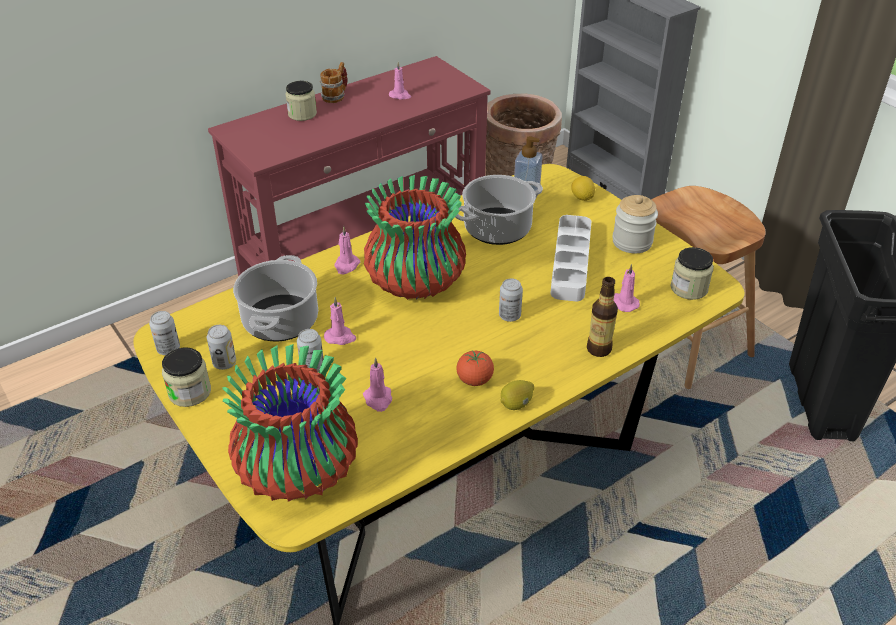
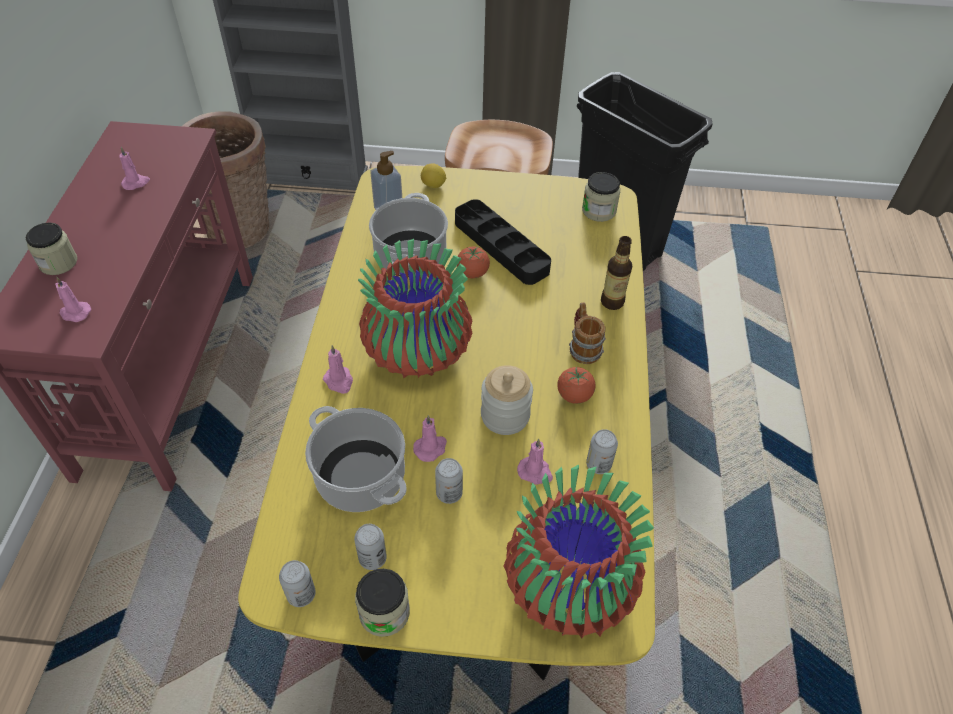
camera: 50 degrees left, 10 degrees up
(336, 96) = (67, 221): mug -> mug (583, 346)
(509, 316) = (523, 323): can -> can (598, 464)
(516, 404) = (624, 389): lemon -> none
(523, 265) = (472, 273): none -> tomato
(570, 262) = (501, 246): white tray -> black tray
(624, 303) = (578, 253): pink candle -> pink candle (75, 313)
(632, 242) = (516, 199): jar -> jar (505, 415)

